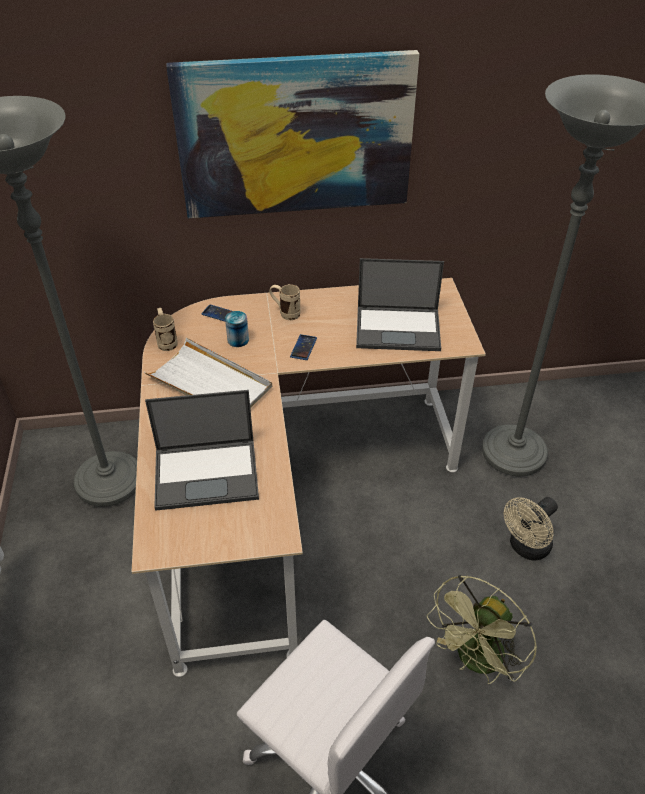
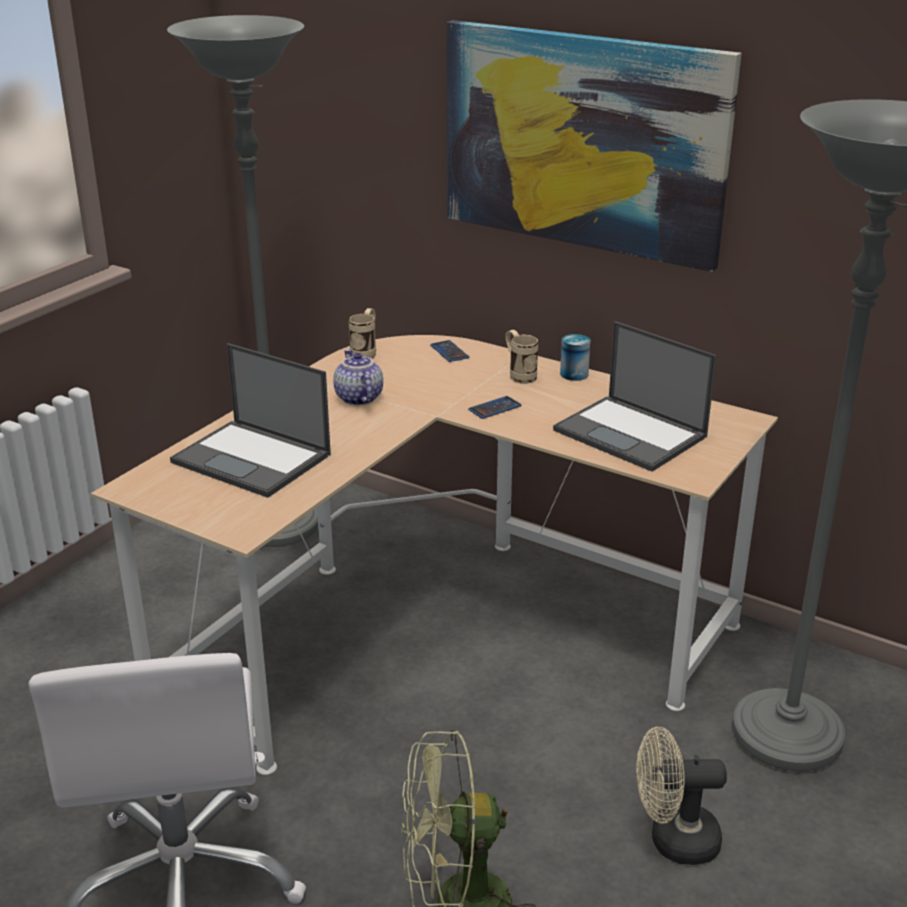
camera: 40 degrees right, 15 degrees down
(210, 383) = (357, 398): white tray -> teapot
(238, 340) = (436, 377): can -> can (574, 374)

